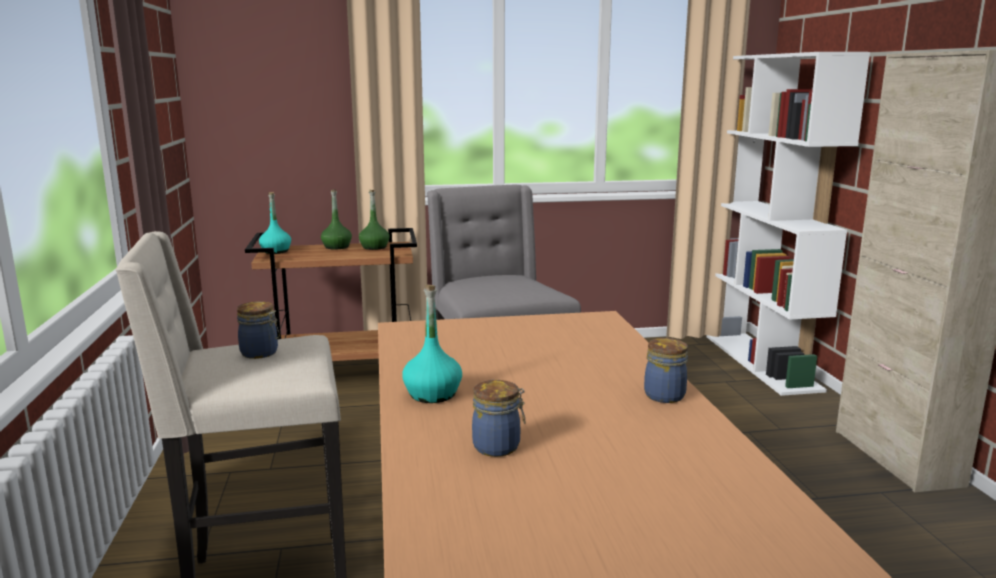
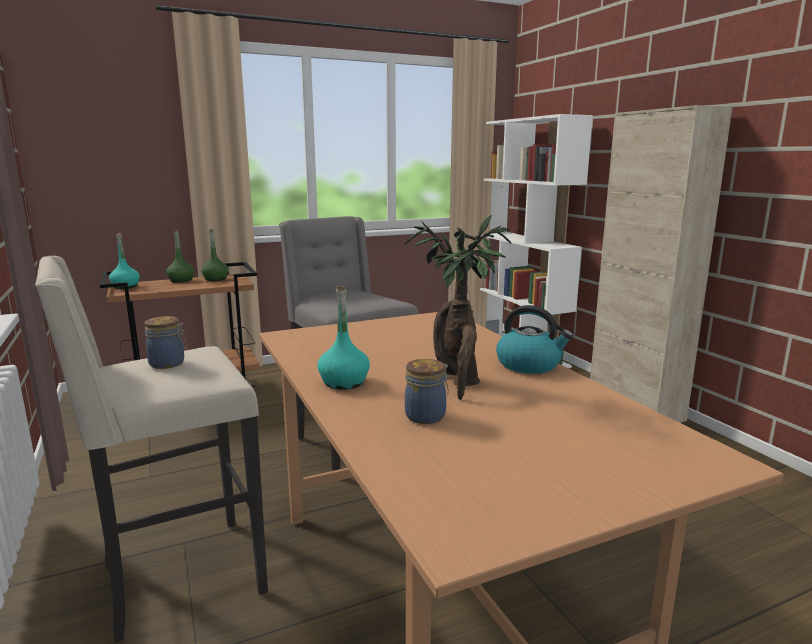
camera: 15 degrees left, 0 degrees up
(562, 408) = (458, 382): none -> potted plant
(665, 395) = (529, 365): jar -> kettle

